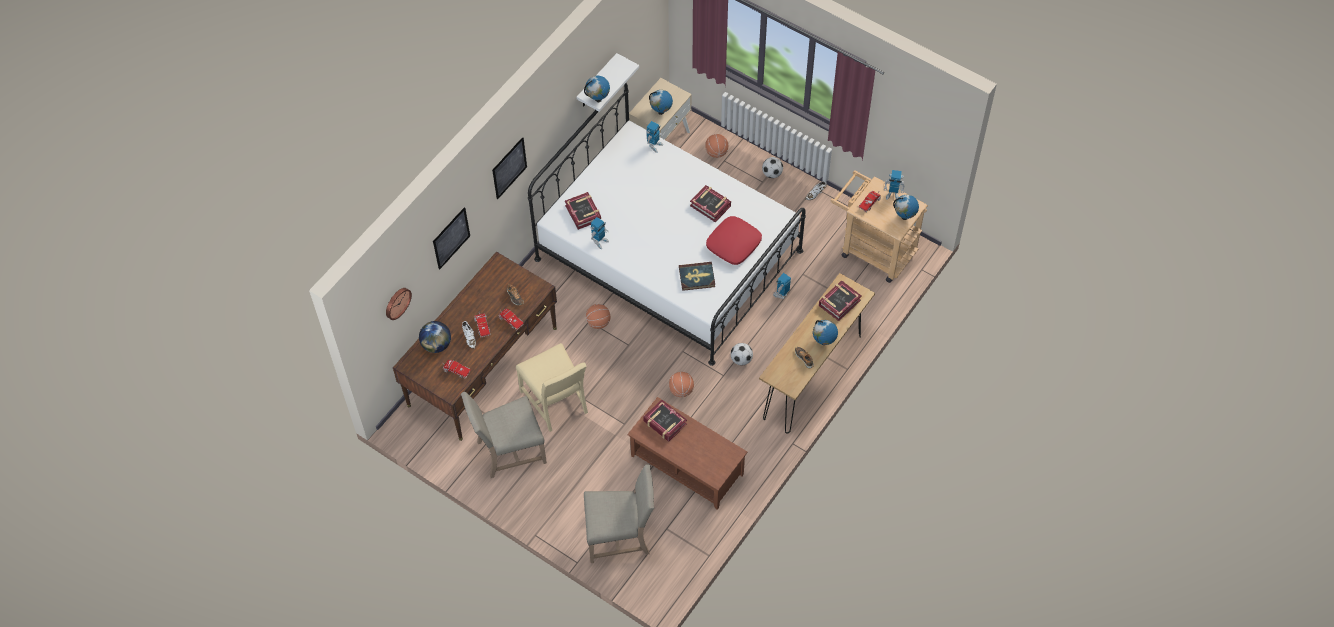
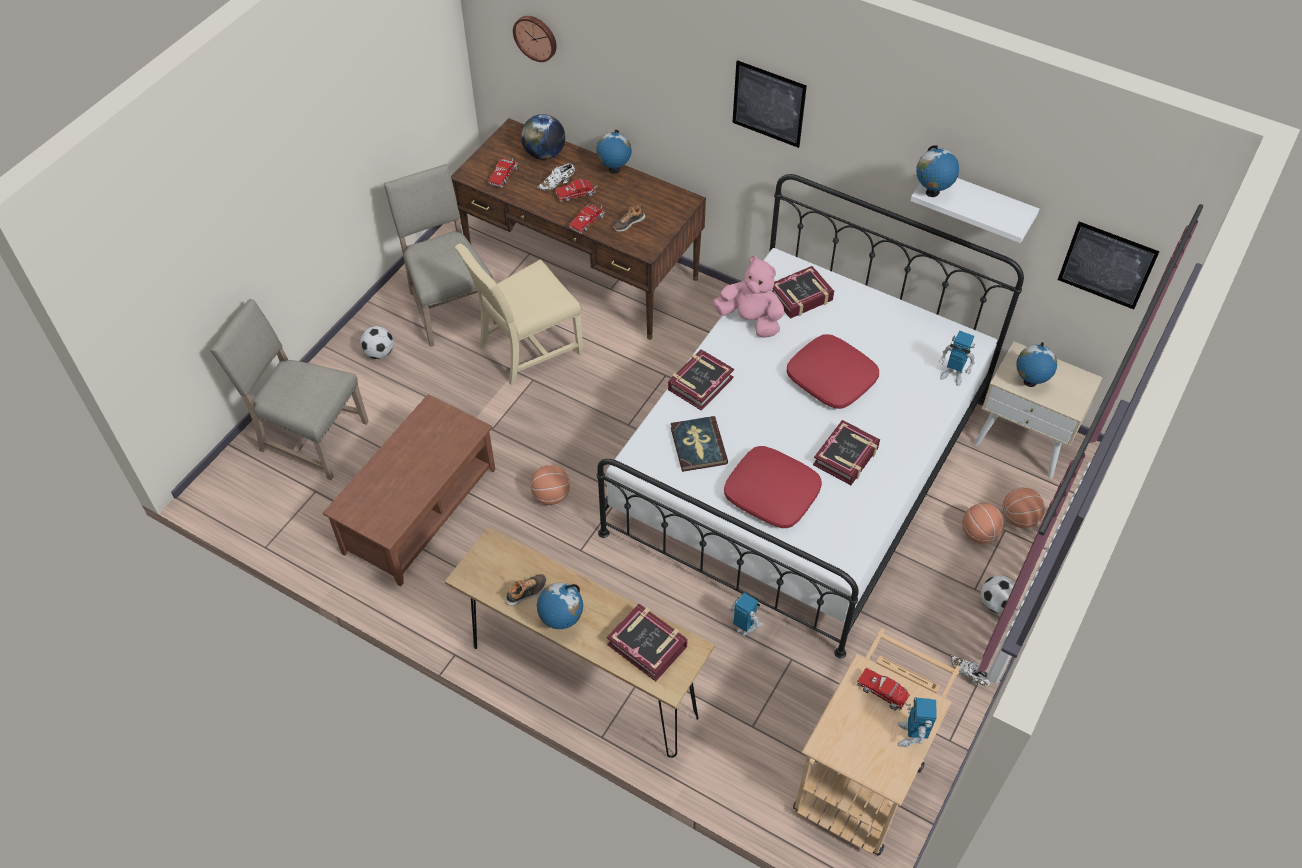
camera: 85 degrees right, 5 degrees down
(451, 238) = (641, 68): picture -> picture (1107, 265)
(598, 322) = (664, 386): basketball -> basketball (979, 534)
(600, 241) = (750, 320): toy robot -> pink plush toy
(620, 535) = (309, 437): beige chair -> beige chair turned 120 degrees clockwise
(651, 205) = (831, 378): none -> red pillow
(664, 423) = (445, 437): book -> book (700, 383)
(741, 359) = (611, 574): football -> football (379, 353)
(904, 217) = (861, 758): globe -> globe (614, 170)

